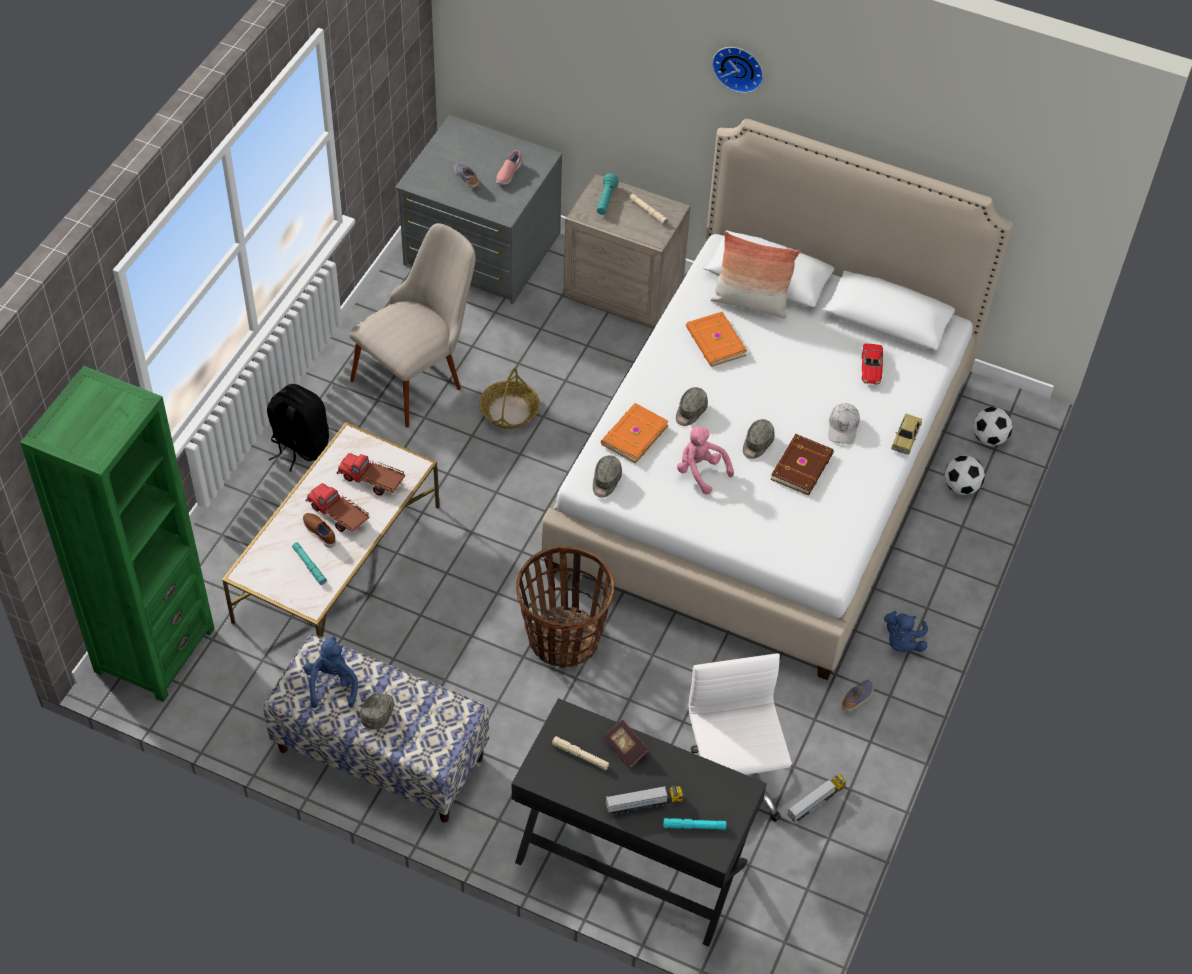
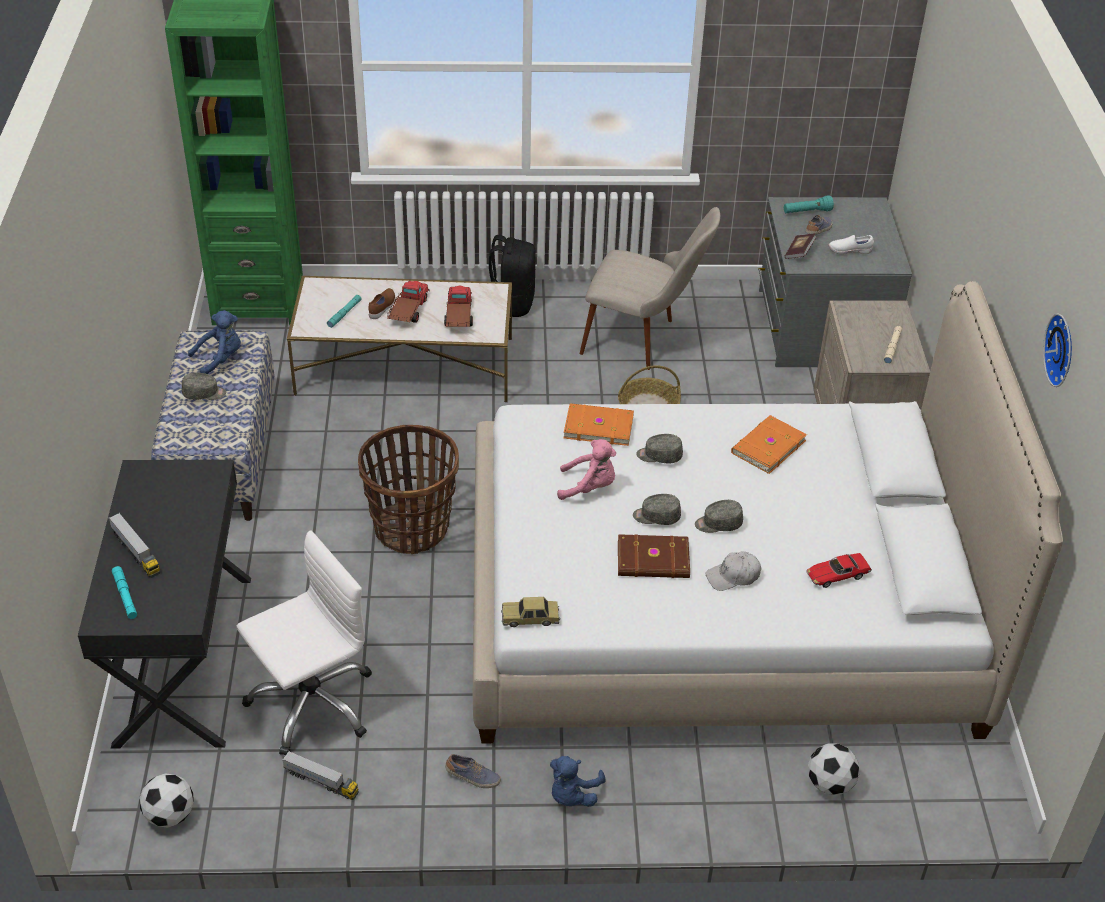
camera: 65 degrees right, 10 degrees down
(508, 174) = (849, 251): pink shoe -> white shoe
(580, 755) = (173, 493): beige flashlight -> none
(606, 200) = (878, 317): turquoise flashlight -> turquoise flashlight (807, 212)
(606, 481) = (527, 426): grey cap -> grey cap (718, 524)
(625, 748) = (196, 520): book -> book (799, 252)
(700, 471) = (589, 487): pink plush toy -> pink plush toy turned 75 degrees clockwise
(739, 67) = (1002, 223): wall clock -> wall clock (1063, 350)
(750, 303) = (843, 456): pillow -> none
(902, 642) = (572, 794): blue plush toy -> blue plush toy turned 60 degrees counterclockwise
(906, 437) = (762, 633): toy car -> toy car (530, 618)
(989, 438) = (924, 790): football -> football (170, 815)

